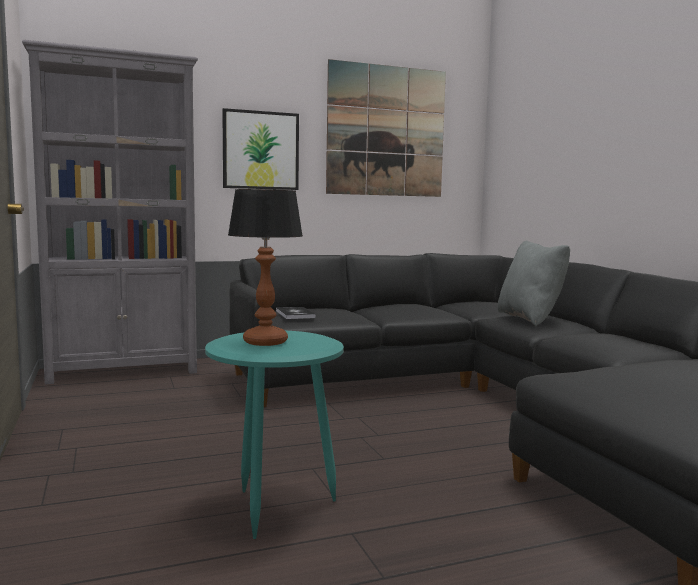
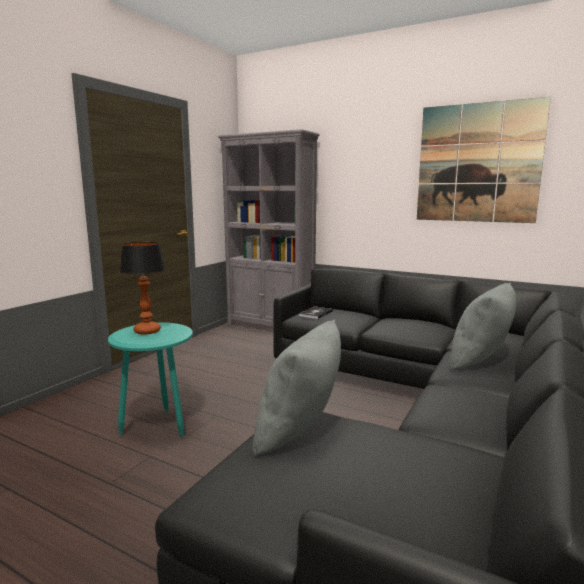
camera: 50 degrees right, 5 degrees up
(260, 150) = (367, 187): picture -> none
(598, 385) = (300, 432): none -> grey pillow

